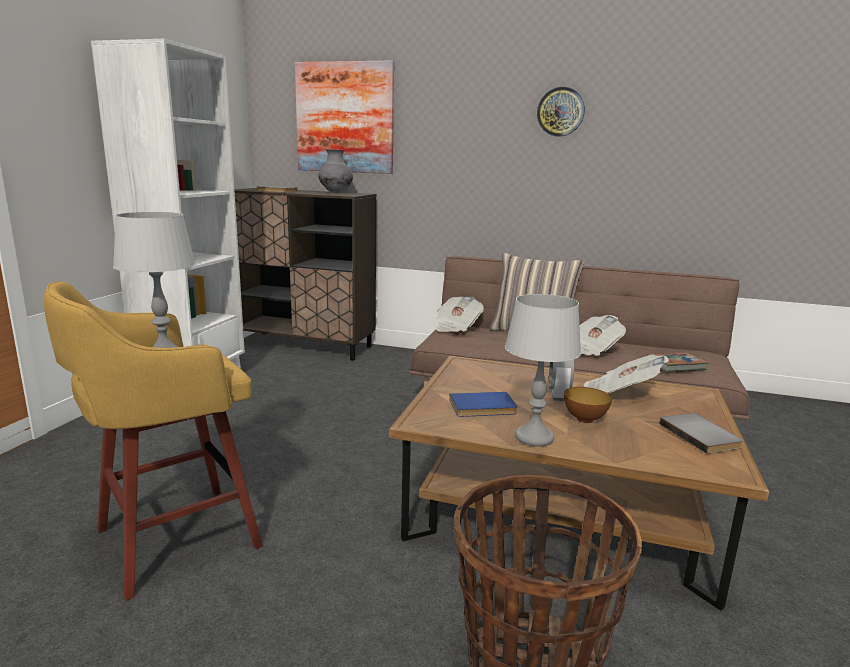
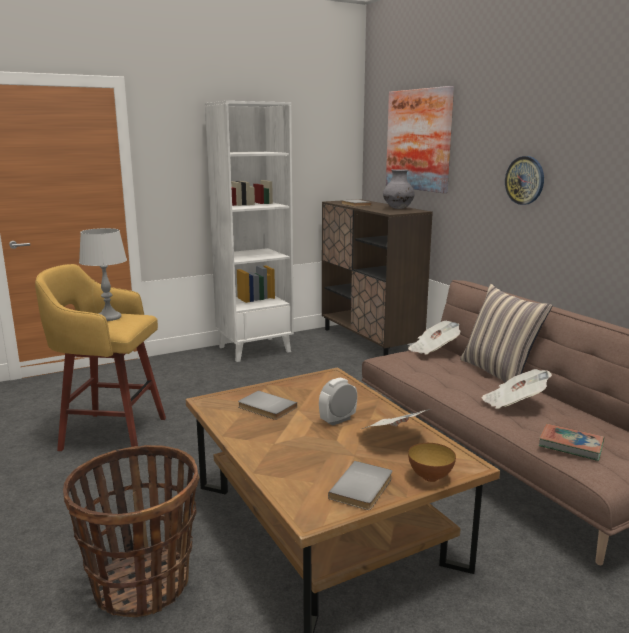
camera: 45 degrees right, 0 degrees up
(483, 408) = (265, 408): blue book -> grey book
(535, 437) = (245, 436): grey table lamp -> none
(560, 112) = (588, 133): wall clock -> wall clock (525, 180)
(584, 419) = (310, 441): bowl -> bowl (430, 477)

